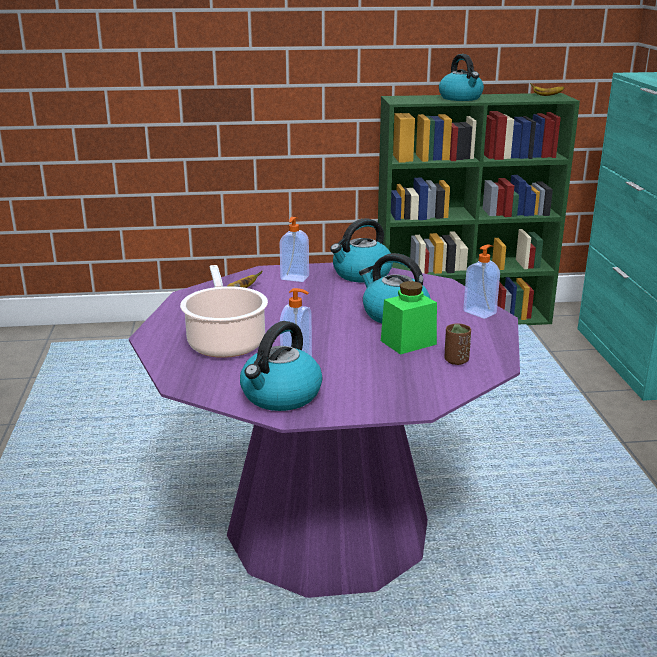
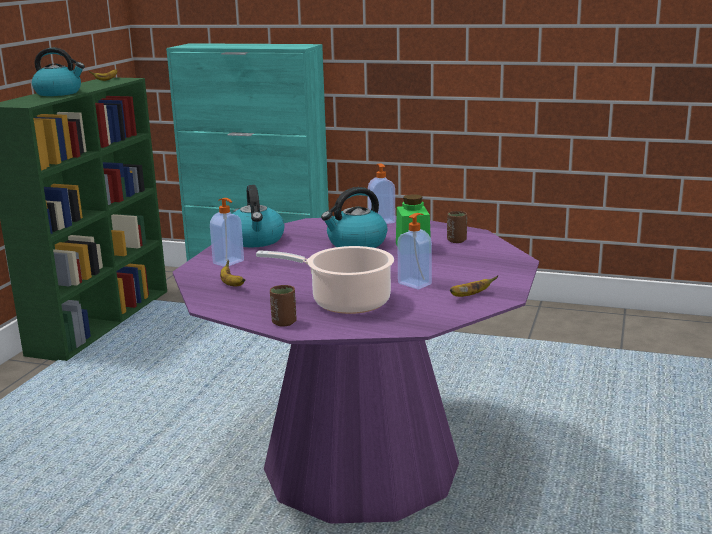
camera: 65 degrees left, 5 degrees down
(165, 328) = (284, 322): none -> brown cup
(280, 396) = (470, 296): kettle -> banana

